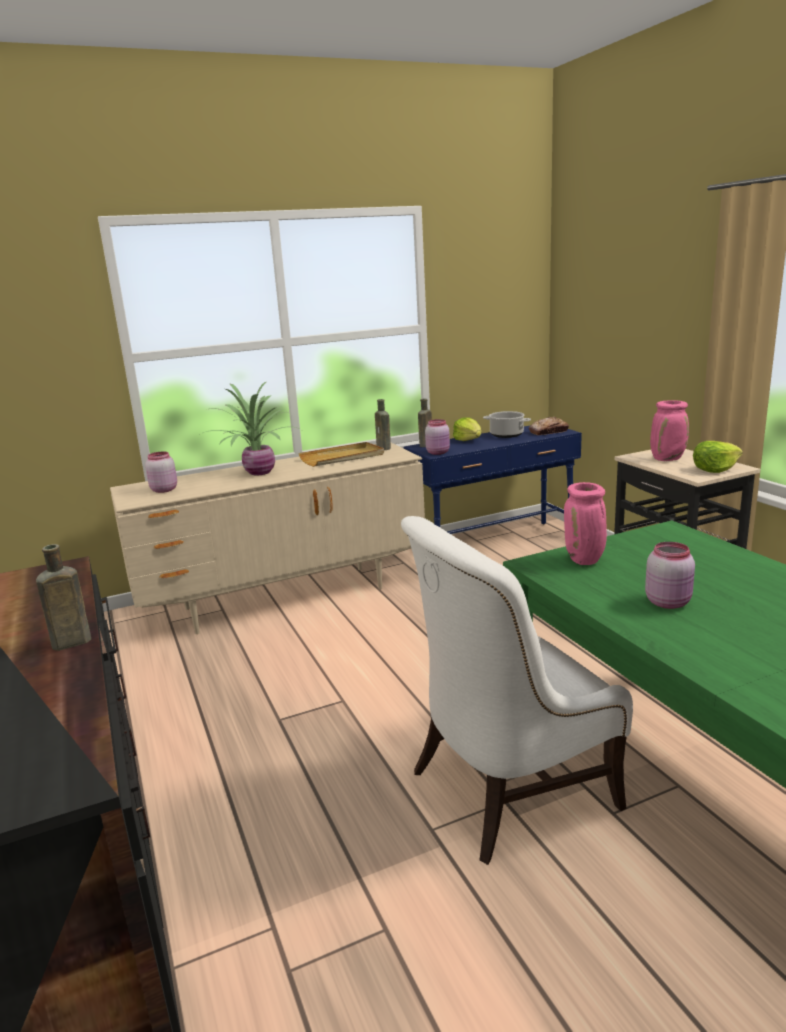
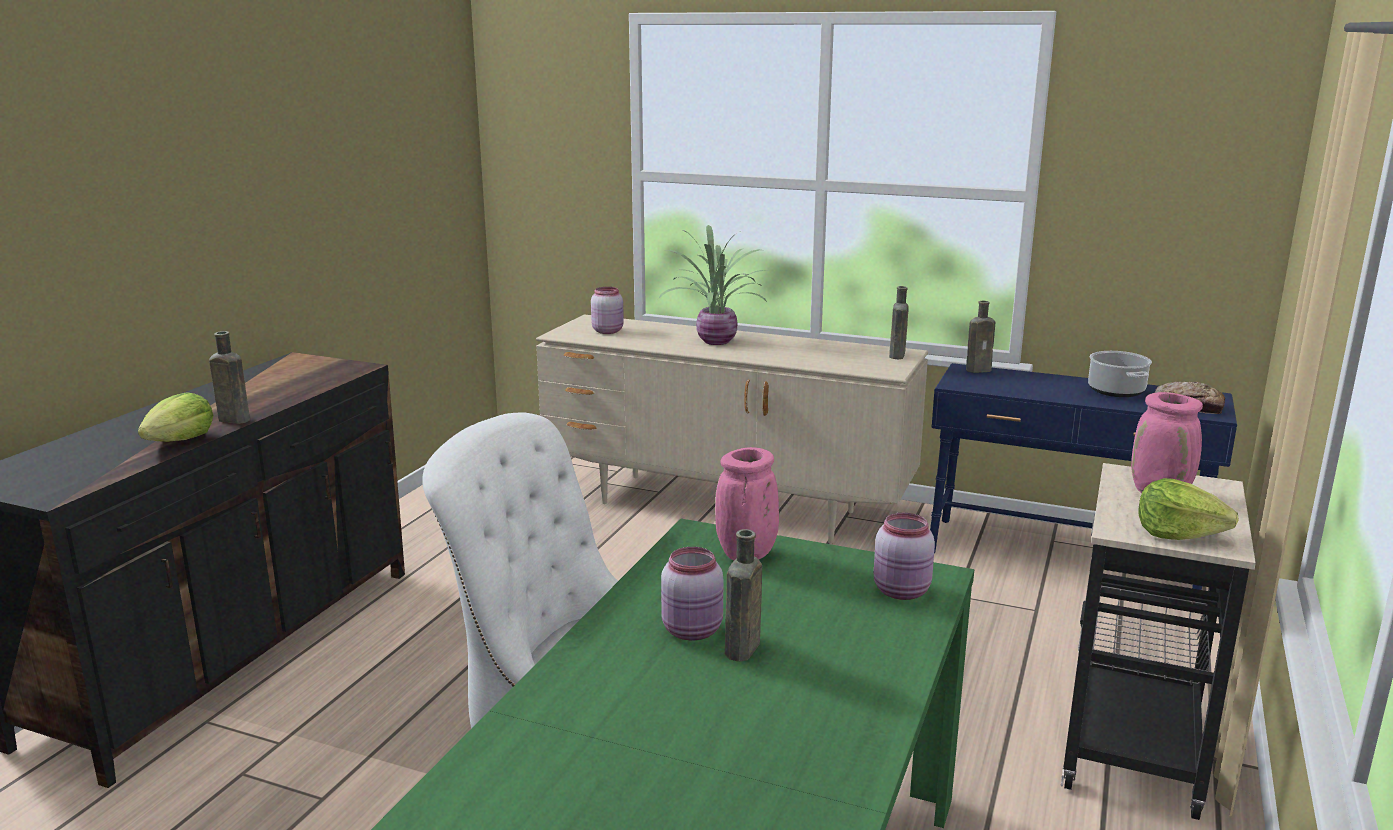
camera: 45 degrees right, 0 degrees up
(342, 457) = (828, 352): beige tray -> none
(438, 452) = (964, 384): pink jar -> pink jar (903, 592)
(468, 440) = (1045, 381): lettuce -> lettuce (181, 441)
(709, 597) = (741, 651): none -> brown bottle

